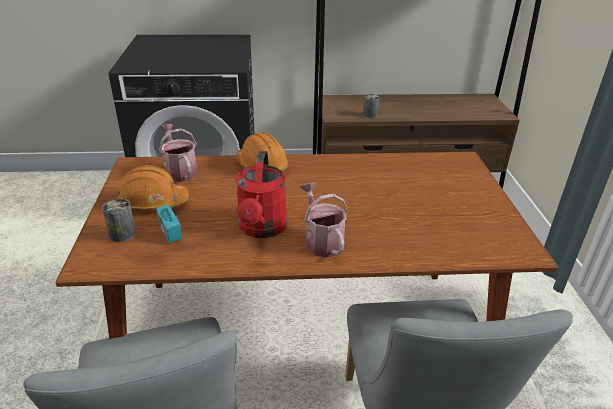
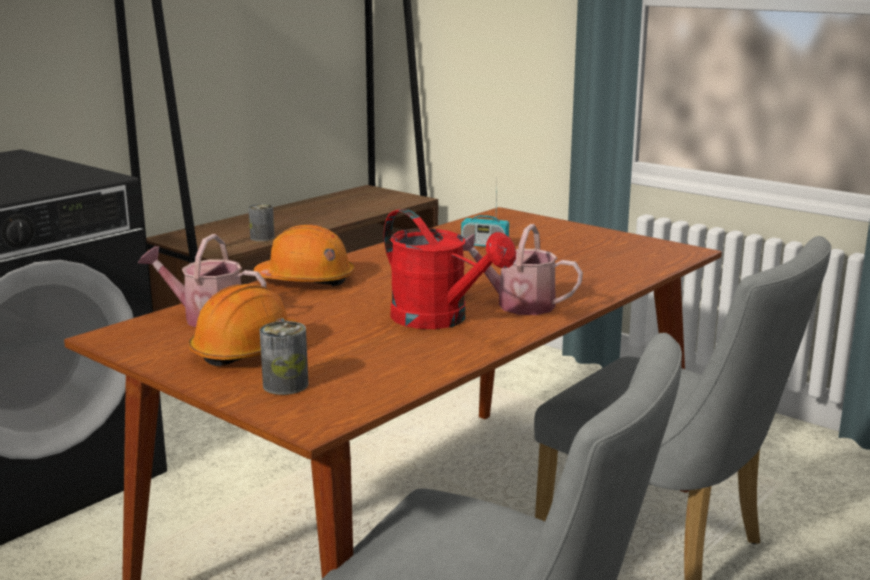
camera: 45 degrees left, 15 degrees down
(170, 232) = (342, 360): radio -> radio (484, 245)

